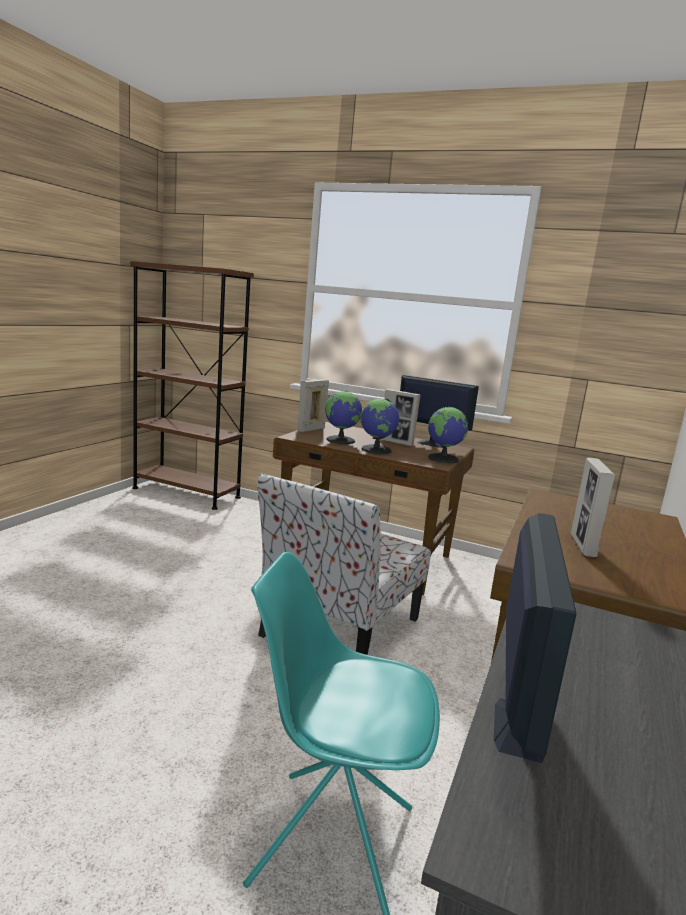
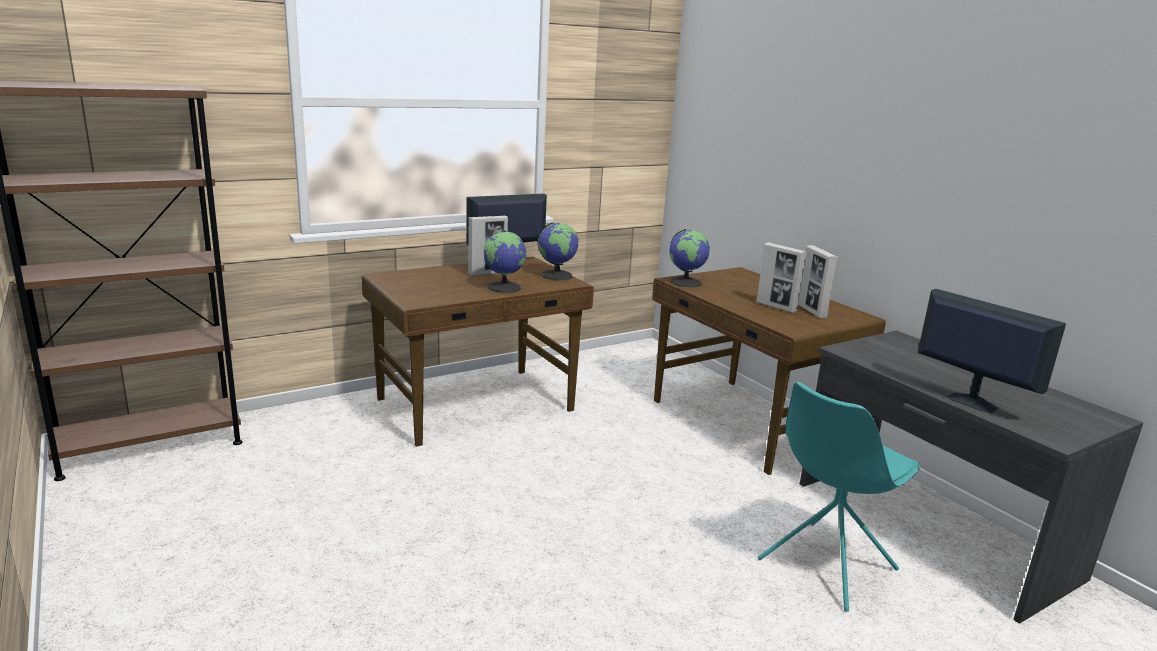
camera: 55 degrees left, 5 degrees up
(311, 430) = (396, 288): picture frame -> picture frame (811, 311)
(339, 629) = (589, 468): chair -> none
(341, 440) = (454, 289): globe -> globe (686, 282)

